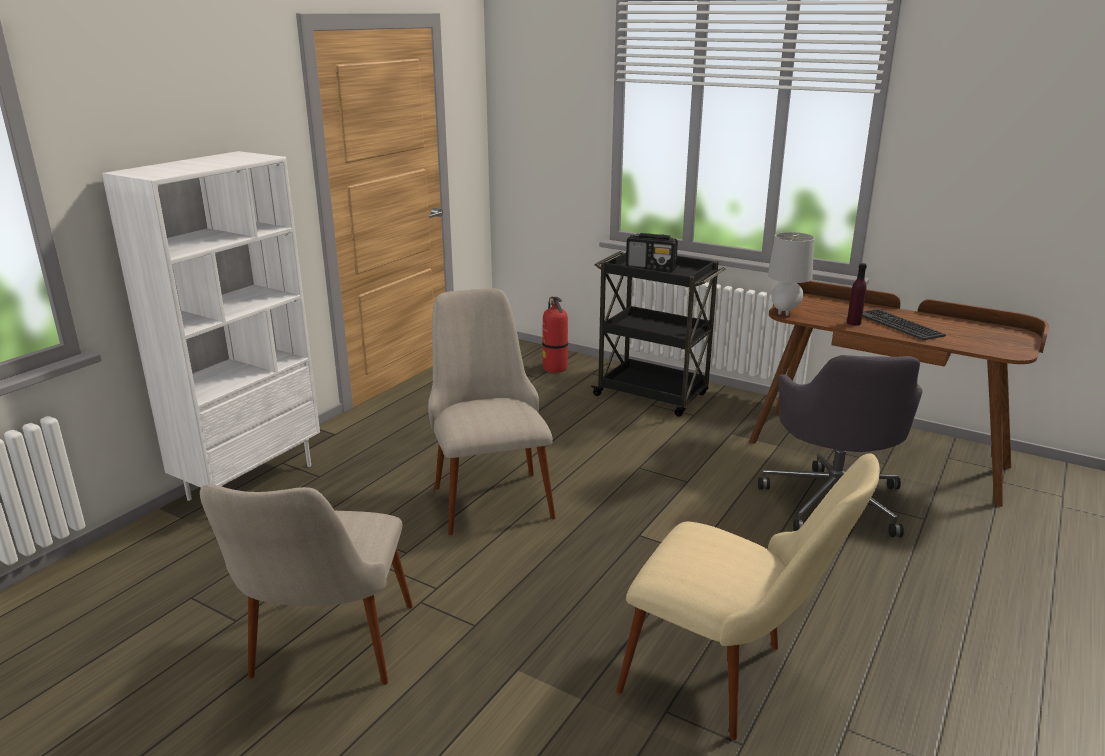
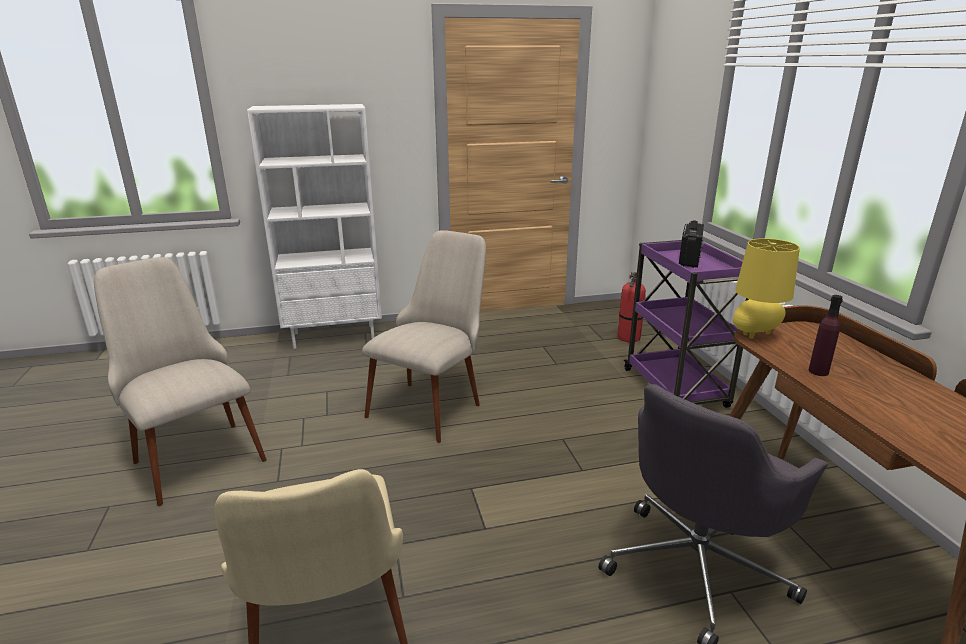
camera: 45 degrees right, 0 degrees up
(325, 660) = (192, 451): beige chair -> beige chair turned 90 degrees clockwise
(651, 268) = (689, 260): radio -> radio turned 135 degrees counterclockwise
(653, 395) = (676, 389): black cart -> purple cart
(785, 312) = (755, 335): grey table lamp -> yellow table lamp
(899, 325) = (882, 395): keyboard -> none

